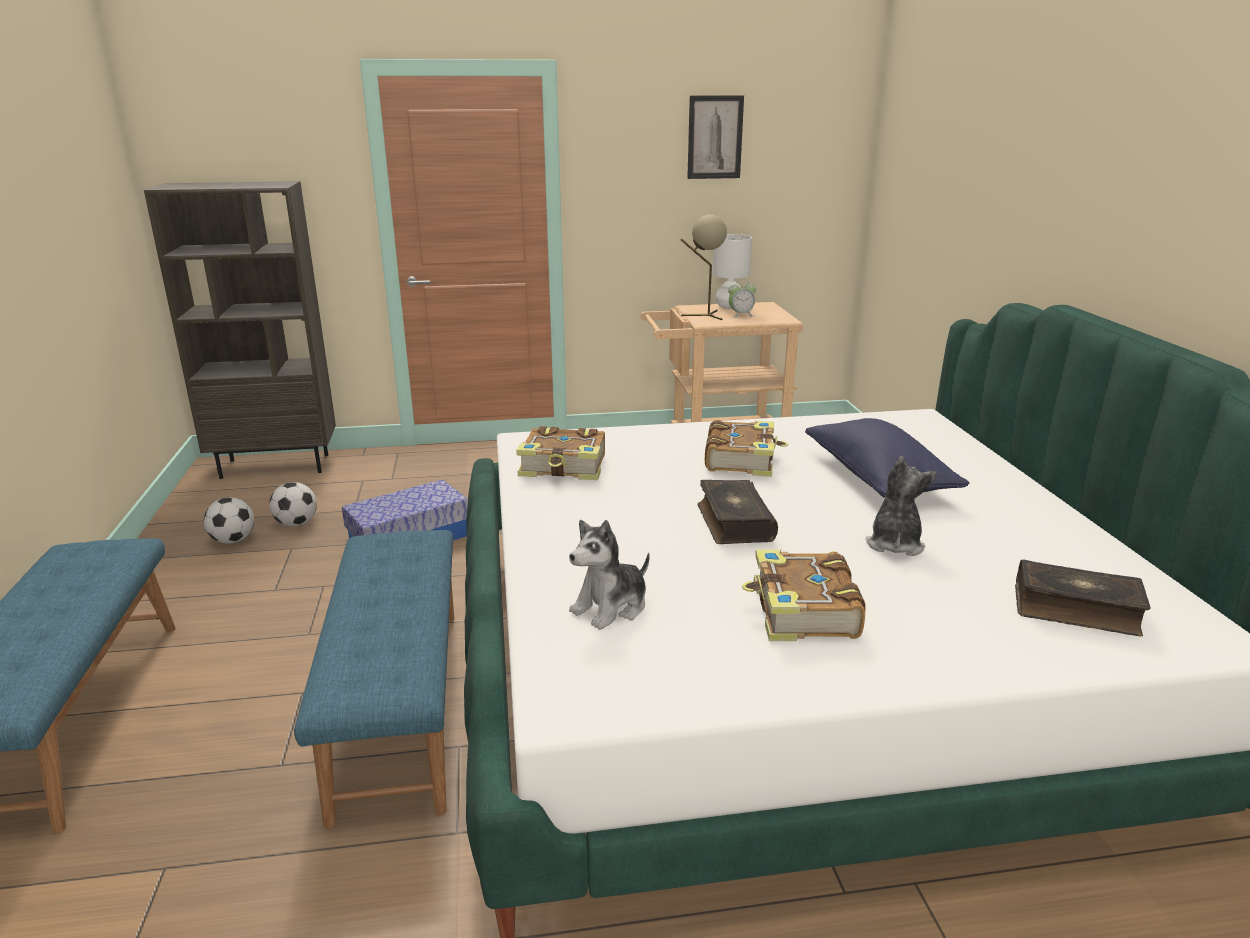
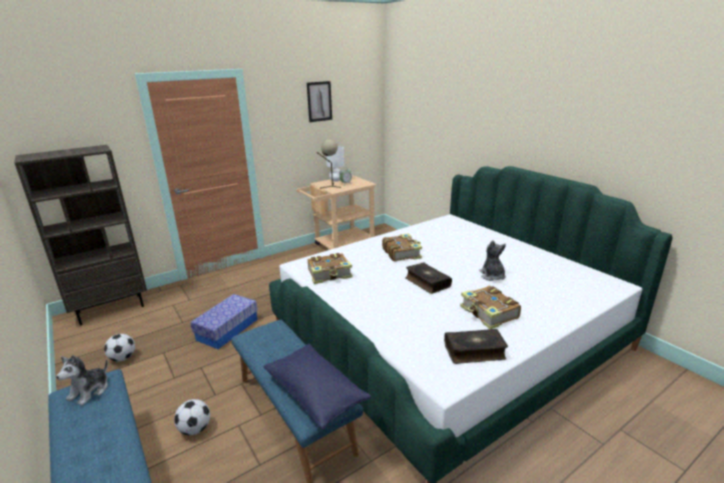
camera: 25 degrees left, 0 degrees up
(296, 524) = (154, 338): football -> football (195, 429)
(611, 607) = (418, 334): plush toy -> plush toy (90, 391)
(878, 478) = (460, 249): blue pillow -> blue pillow (315, 394)
(1075, 610) = (571, 286): book -> book (474, 352)

